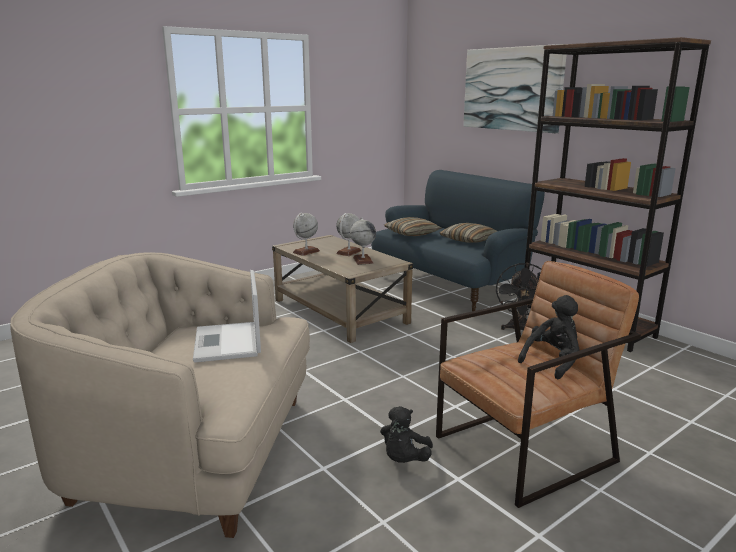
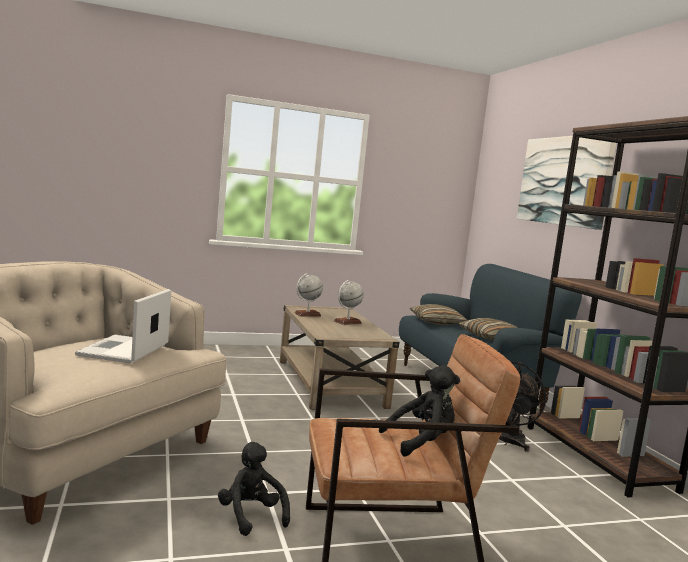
camera: 20 degrees right, 10 degrees down
(363, 260) = (351, 330): globe -> none
(404, 460) = (251, 516): black plush toy -> black plush toy turned 105 degrees clockwise

